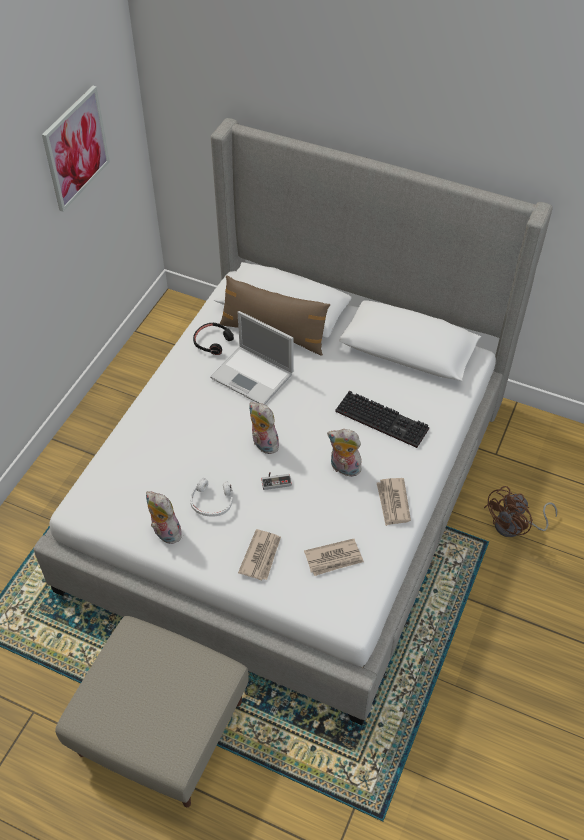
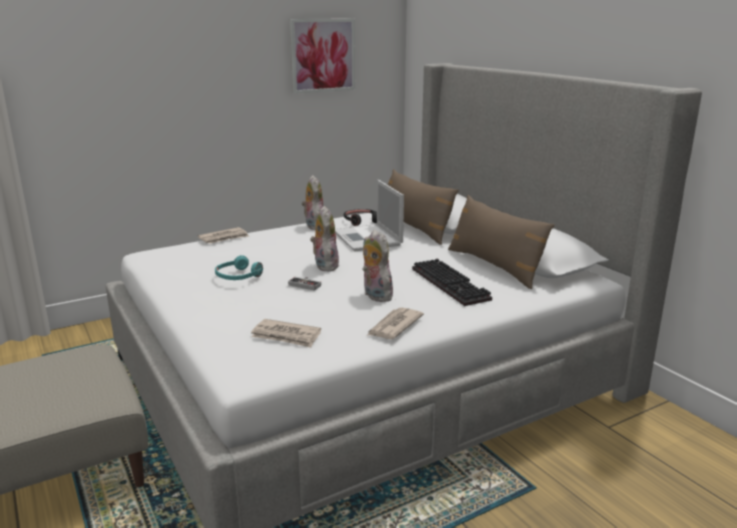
camera: 35 degrees right, 30 degrees down
(164, 533) = (179, 279): plush toy -> plush toy (313, 226)
(212, 501) = (238, 276): white headphones -> turquoise headphones
(261, 556) = (227, 312): newspaper -> newspaper (224, 238)
(391, 372) = (495, 266): none -> brown pillow
(514, 526) = (582, 490): brown fan -> none

